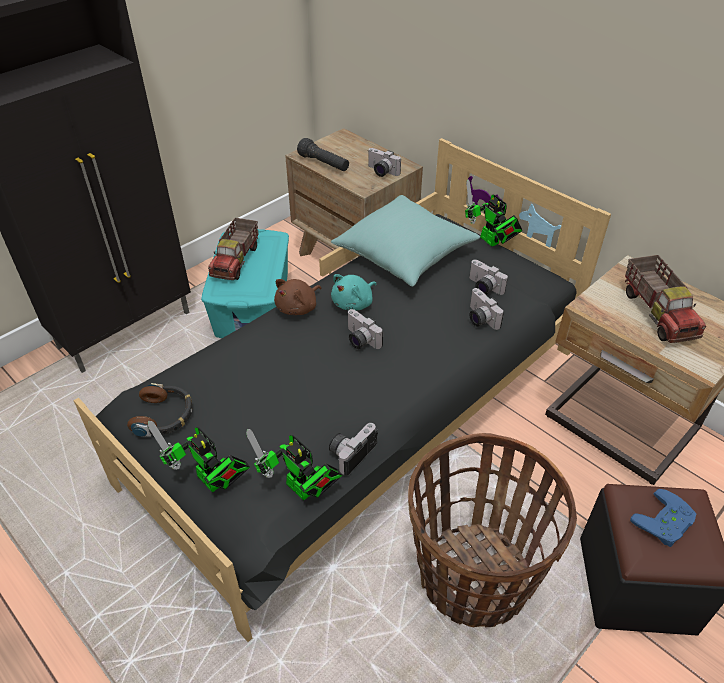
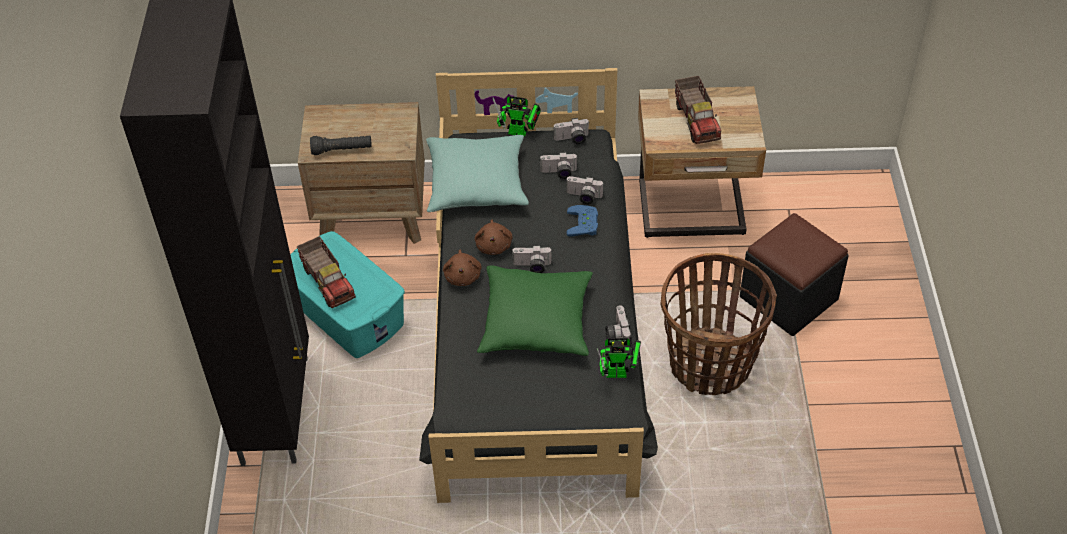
camera: 45 degrees left, 5 degrees up
(164, 416) = (485, 403): headphones -> none
(212, 483) = (568, 410): toy robot -> none
(298, 385) = (536, 322): none -> green pillow
(354, 303) = (494, 245): turquoise plush toy -> brown plush toy
(381, 172) = (395, 128): camera -> camera (572, 139)
(658, 313) = (697, 121): toy truck -> toy truck turned 45 degrees clockwise
(666, 523) = (795, 245): blue game controller -> blue game controller (585, 224)

